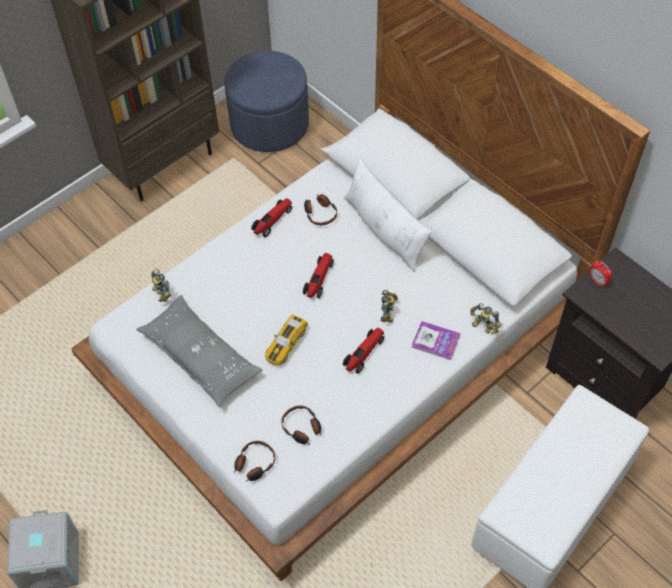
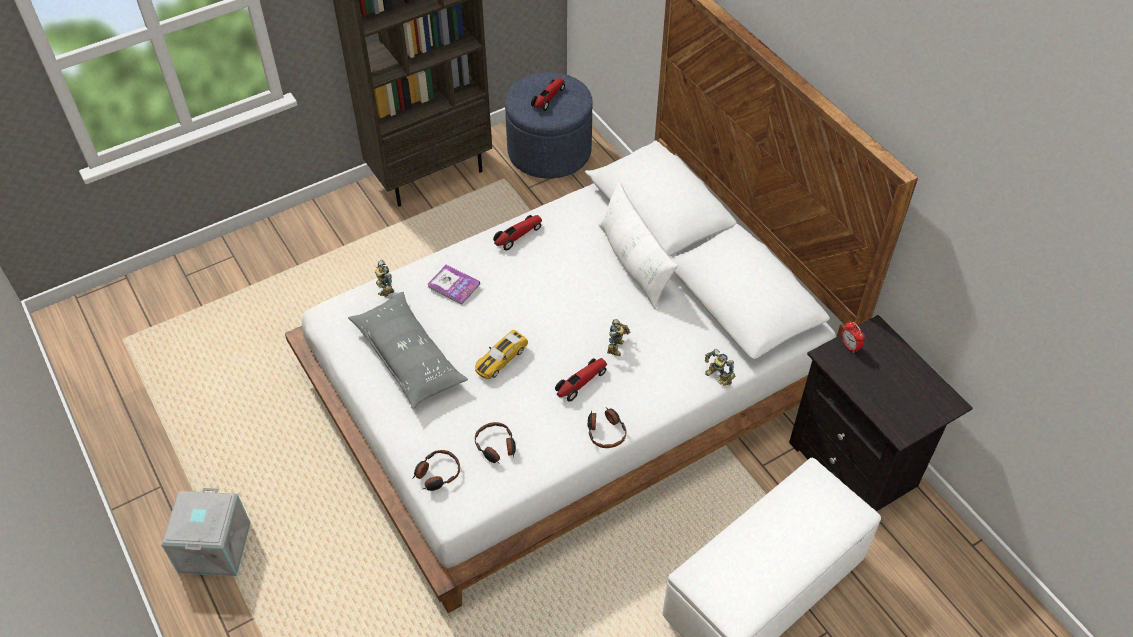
camera: 10 degrees right, 5 degrees down
(319, 279) = (551, 301): toy car -> toy car (548, 98)
(320, 213) = (569, 236): headphones -> headphones (605, 431)
(435, 341) = (661, 383): book -> book (453, 285)

